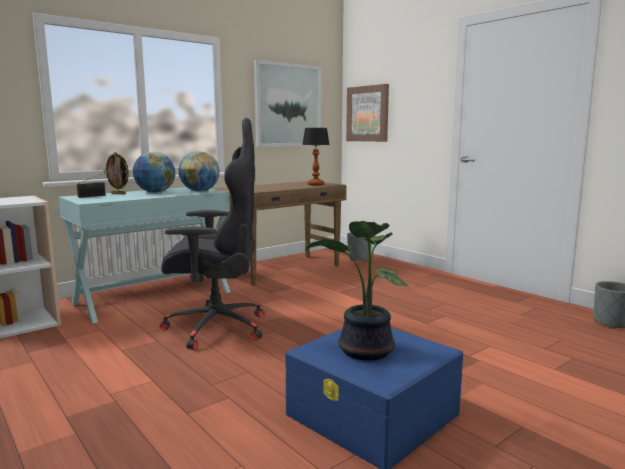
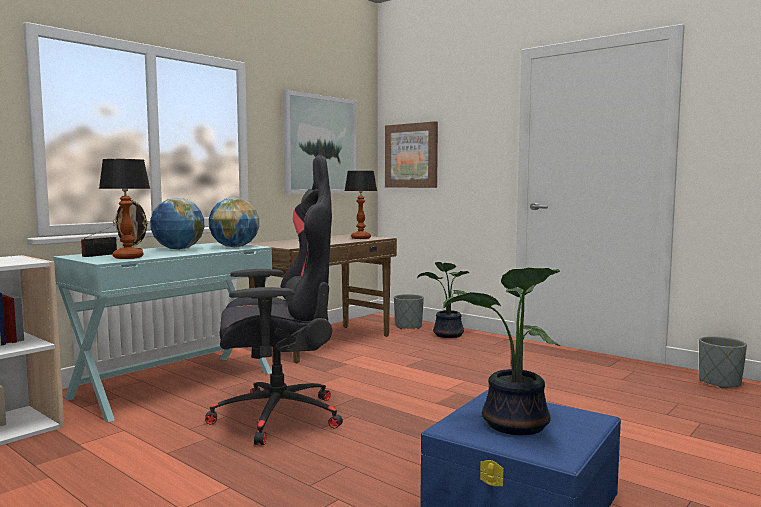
camera: 10 degrees left, 5 degrees down
(109, 199) = (128, 257): none -> table lamp
(387, 267) = (446, 335): none -> potted plant

